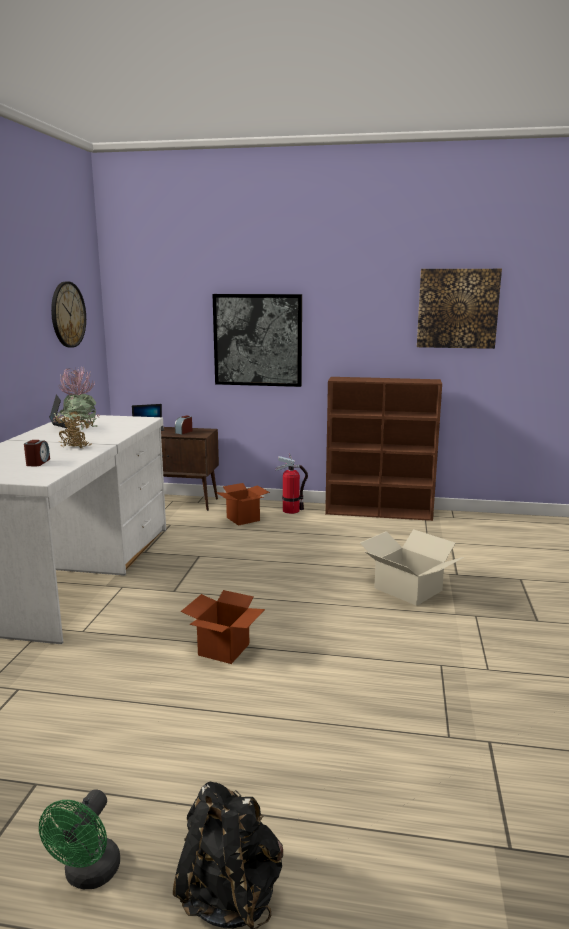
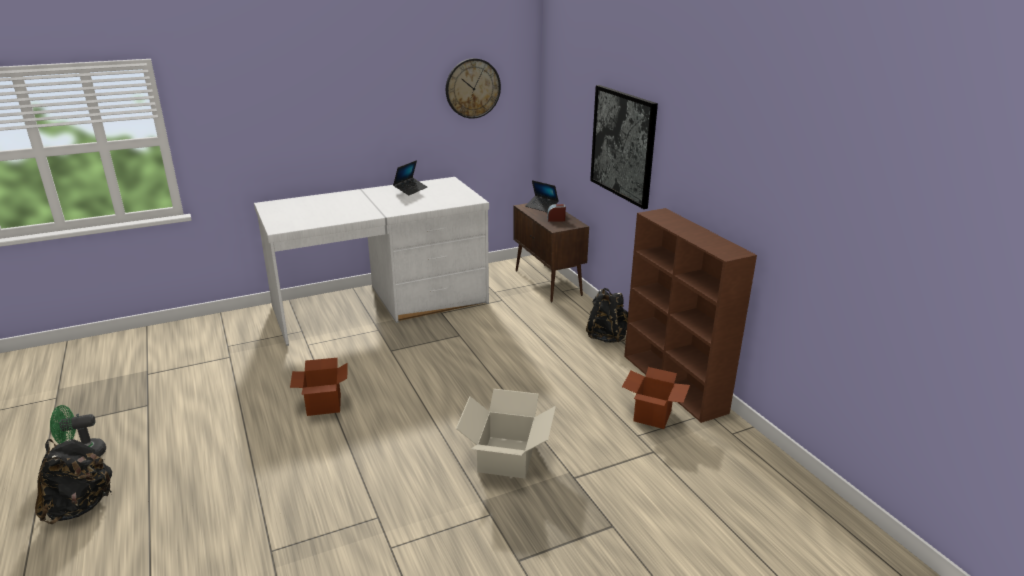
camera: 55 degrees right, 10 degrees up
(38, 462) = (314, 215): alarm clock -> none
(78, 445) = (369, 209): potted plant -> none
(243, 519) = (555, 323): cardboard box -> cardboard box (652, 416)
(291, 510) = (607, 337): fire extinguisher -> black backpack
(457, 308) = (791, 166): picture -> none

